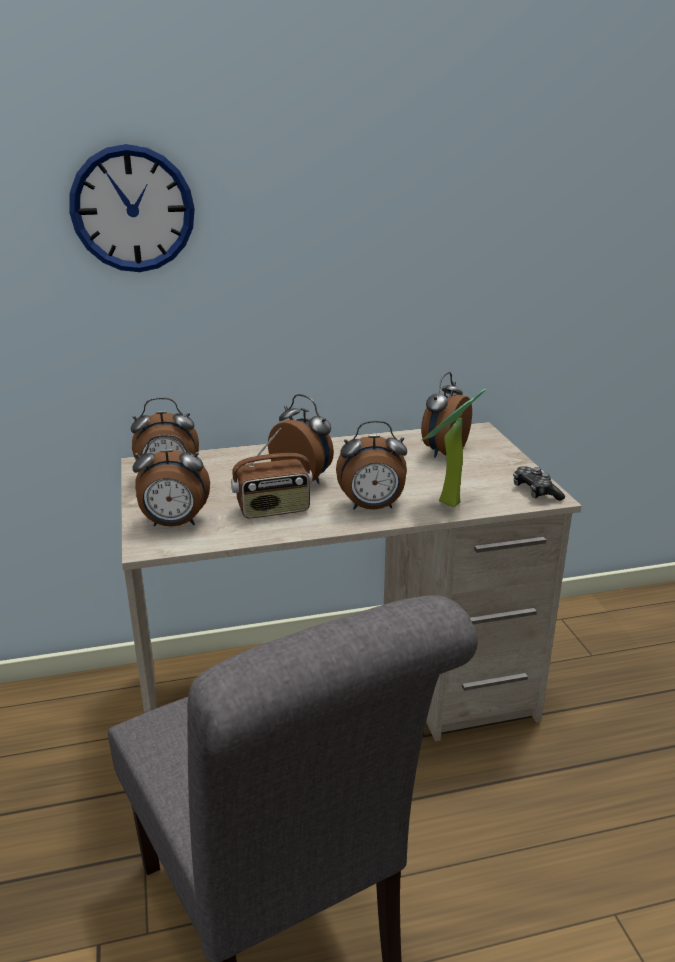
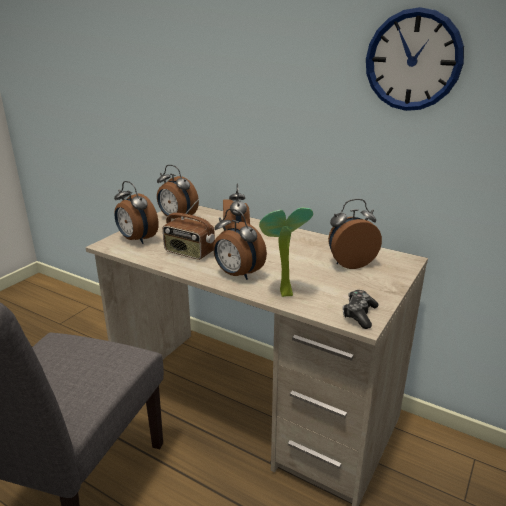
camera: 45 degrees right, 0 degrees up
(132, 209) = (197, 47): wall clock -> wall clock (413, 60)

